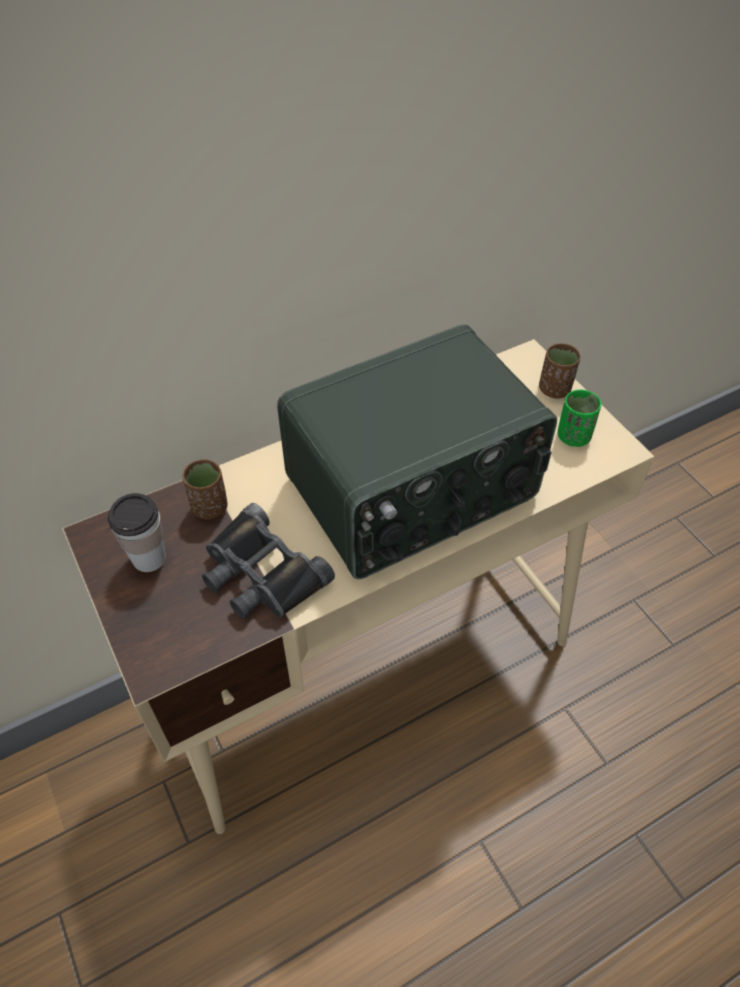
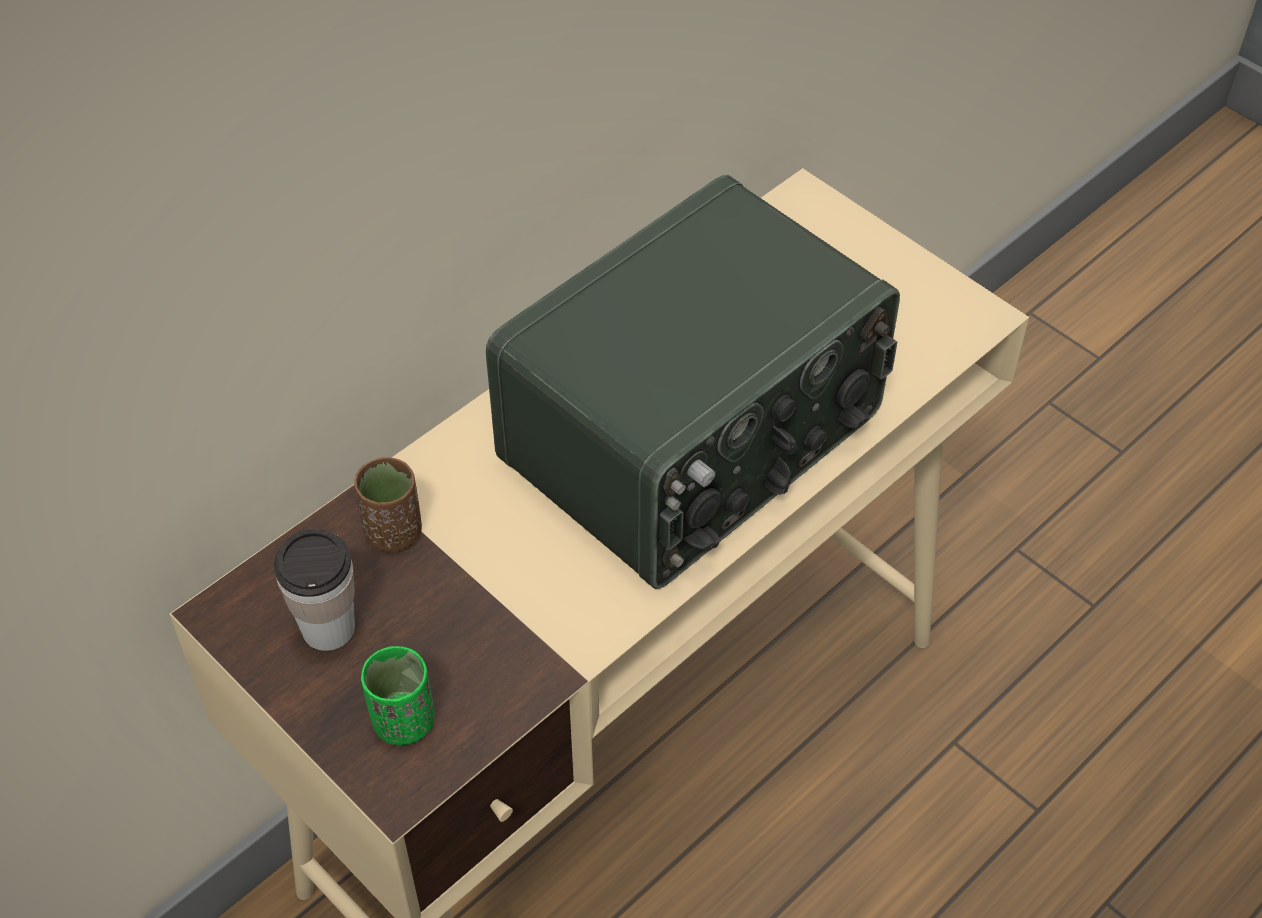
camera: 15 degrees left, 0 degrees up
(261, 574) = (510, 613): black binoculars -> none
(554, 389) = (857, 243): brown cup -> none
(573, 436) = (905, 310): green cup -> green cup (403, 721)

